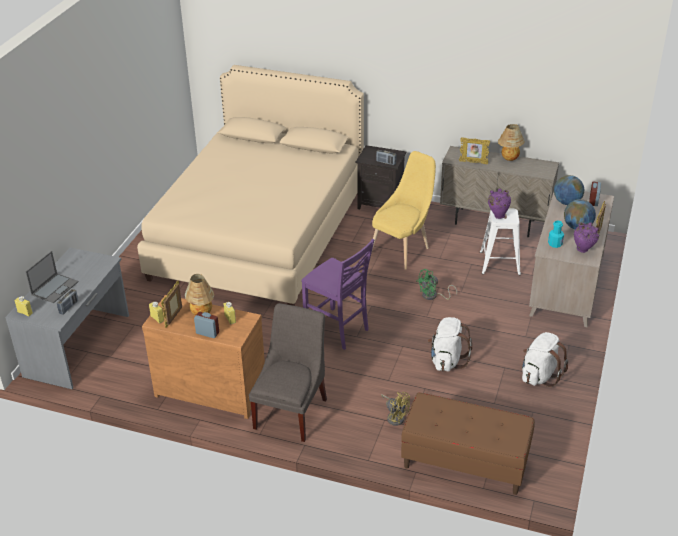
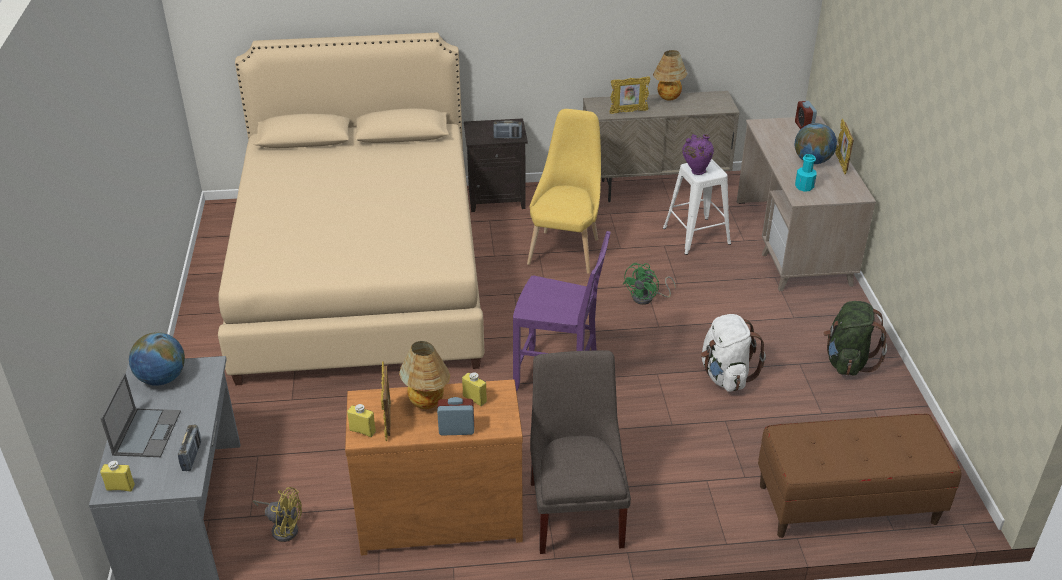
camera: 25 degrees left, 0 degrees up
(395, 416) = (716, 471): yellow fan -> yellow fan (283, 527)
(540, 376) = (847, 361): white backpack -> green backpack
(567, 202) = (775, 135): globe -> globe (162, 378)
(583, 250) = (842, 186): purple vase -> none

